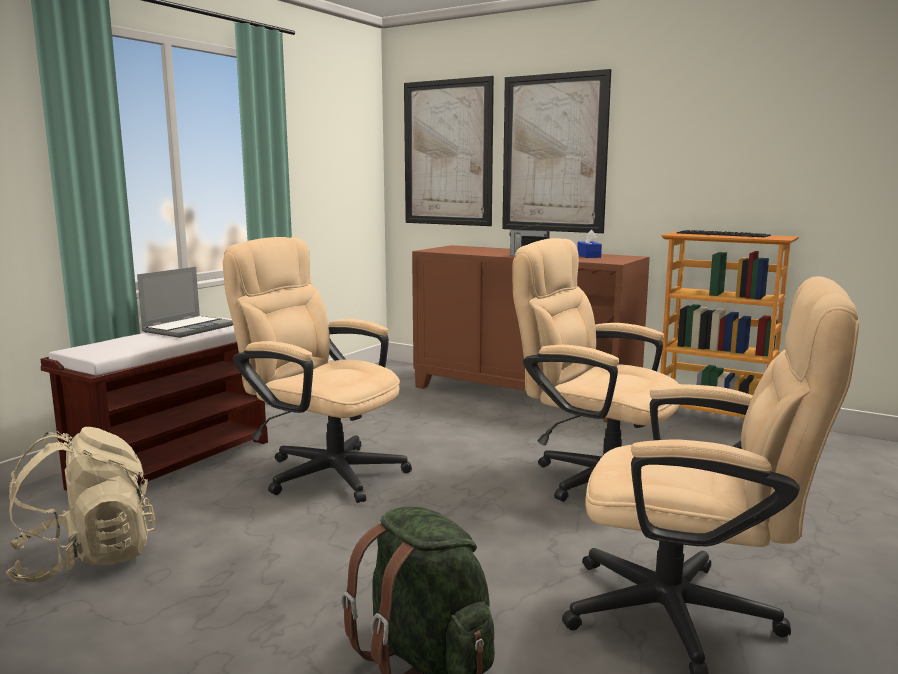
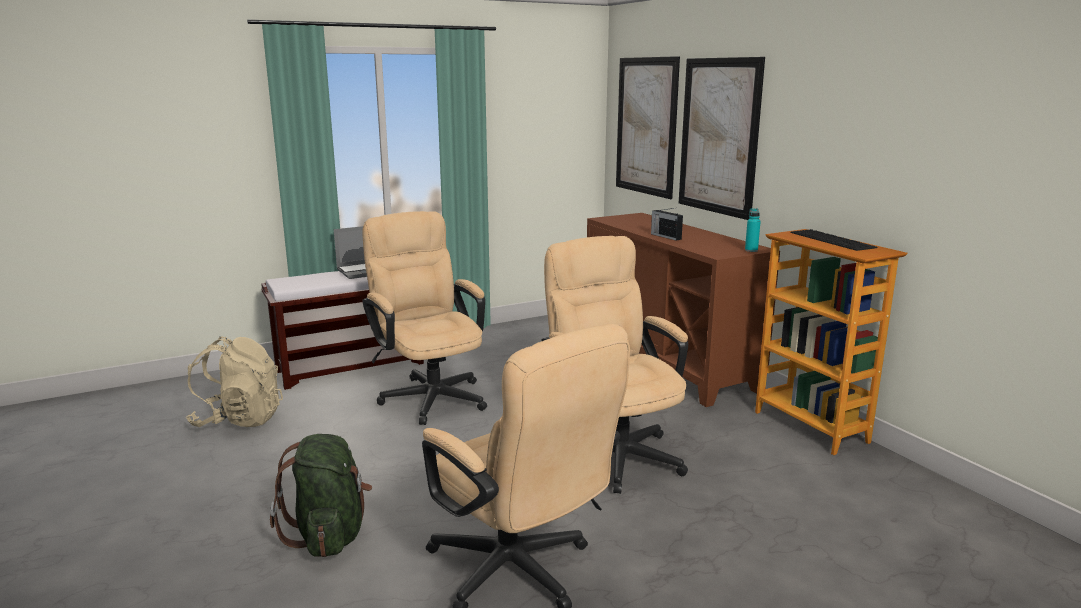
camera: 30 degrees right, 5 degrees up
(588, 256) = (721, 243): blue tissue box -> none
(628, 258) = (751, 250): none -> turquoise bottle

